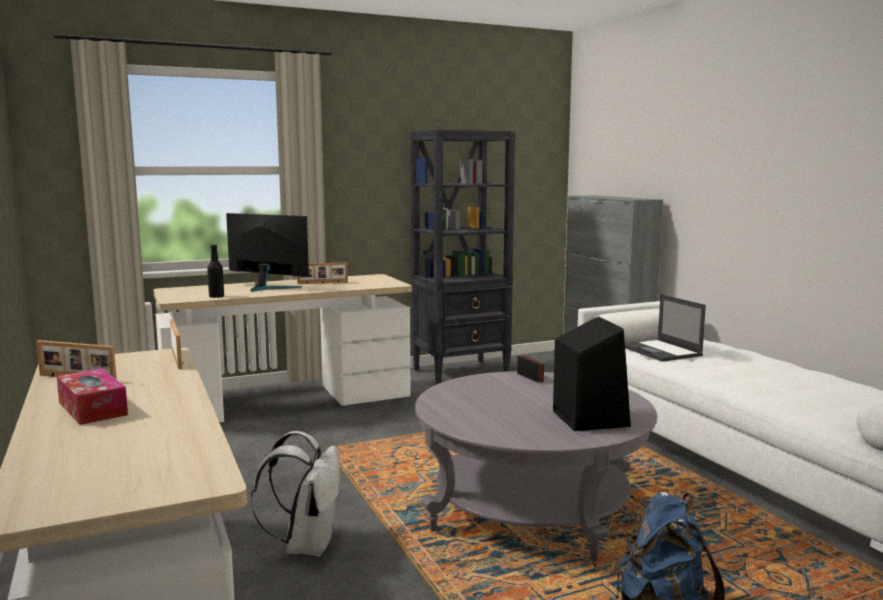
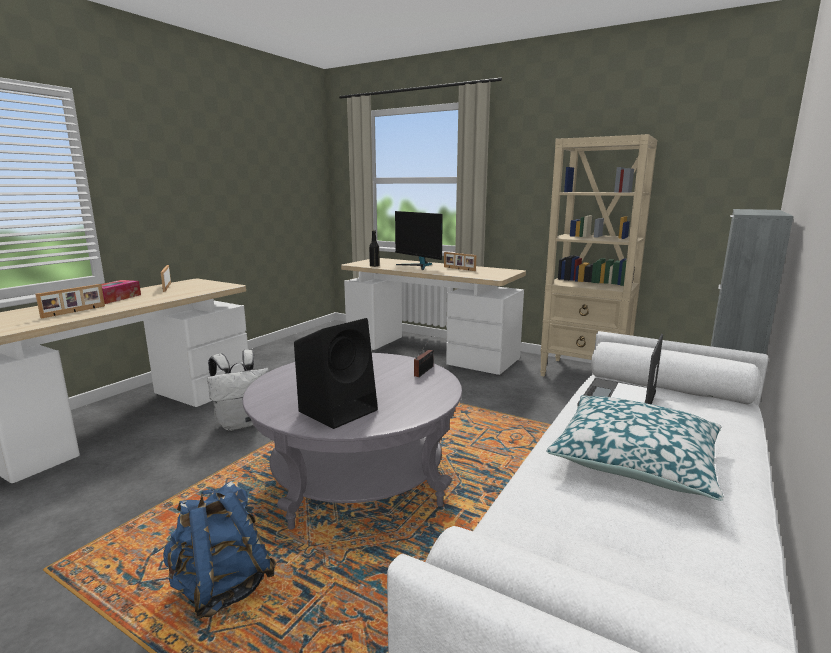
camera: 55 degrees right, 5 degrees up
(178, 358) = (218, 289): picture frame -> picture frame (74, 312)
(266, 287) = (419, 266): monitor -> monitor turned 150 degrees clockwise
(461, 373) = (585, 374): black bookcase -> beige bookcase
(751, 373) = (635, 459): none -> pillow

